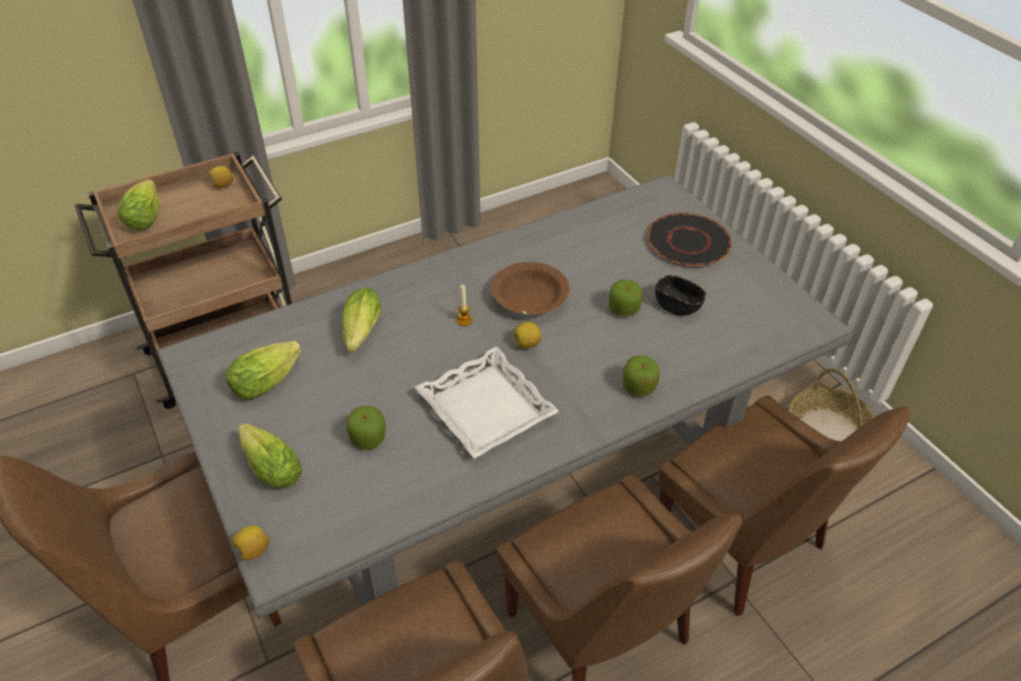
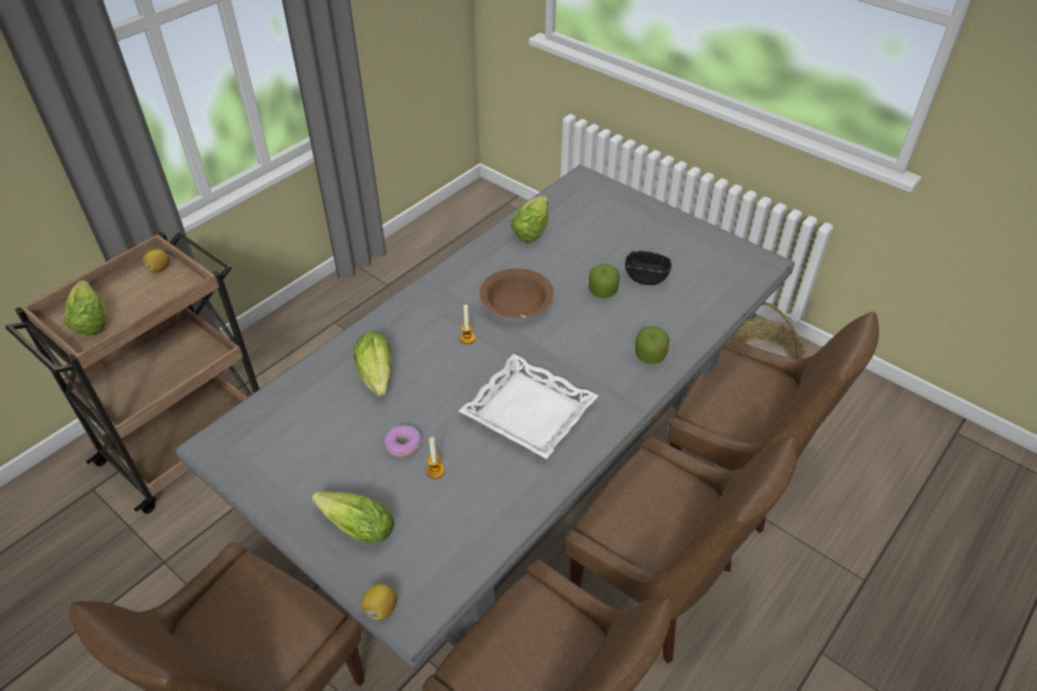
camera: 20 degrees left, 0 degrees up
(270, 379) = (309, 444): lettuce -> lettuce (533, 228)
(352, 404) = (403, 444): none -> donut
(368, 438) = (435, 471): apple -> candle
(527, 344) = (535, 344): lemon -> none
(688, 242) = (627, 219): black plate -> none

